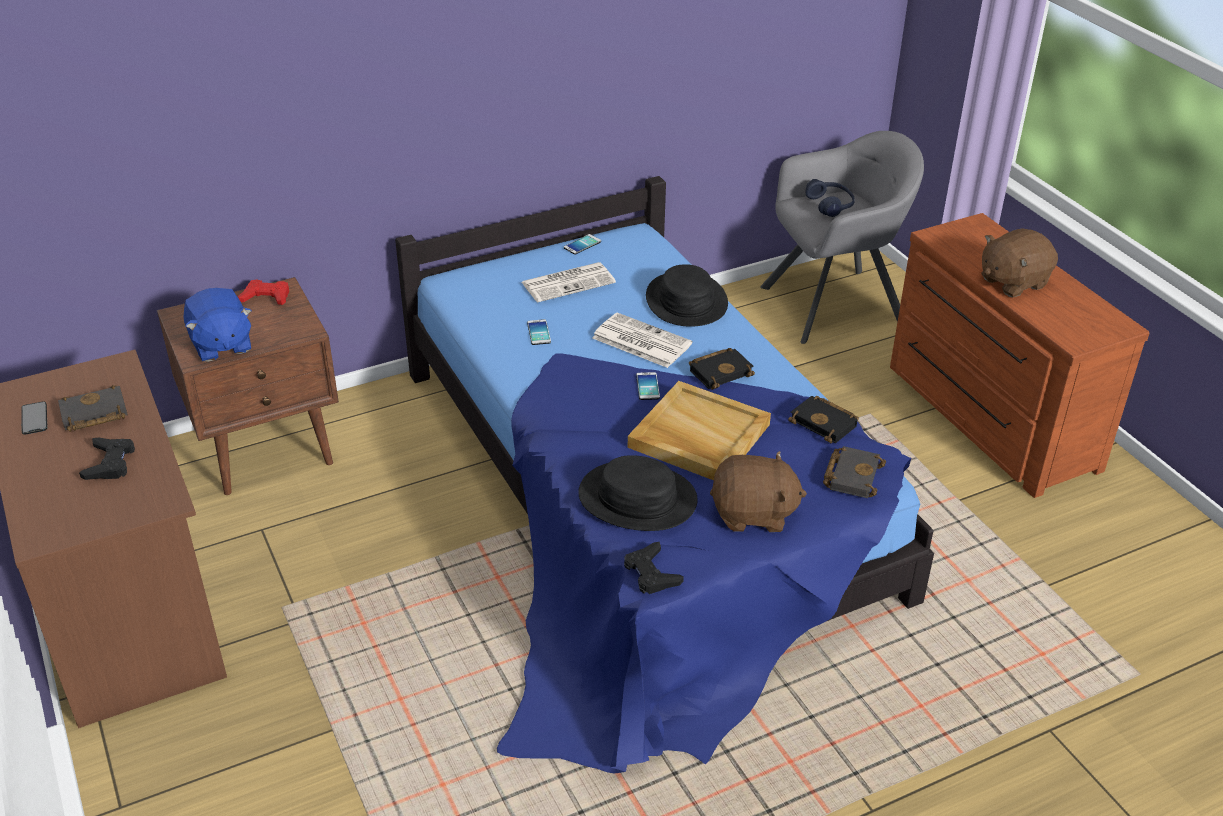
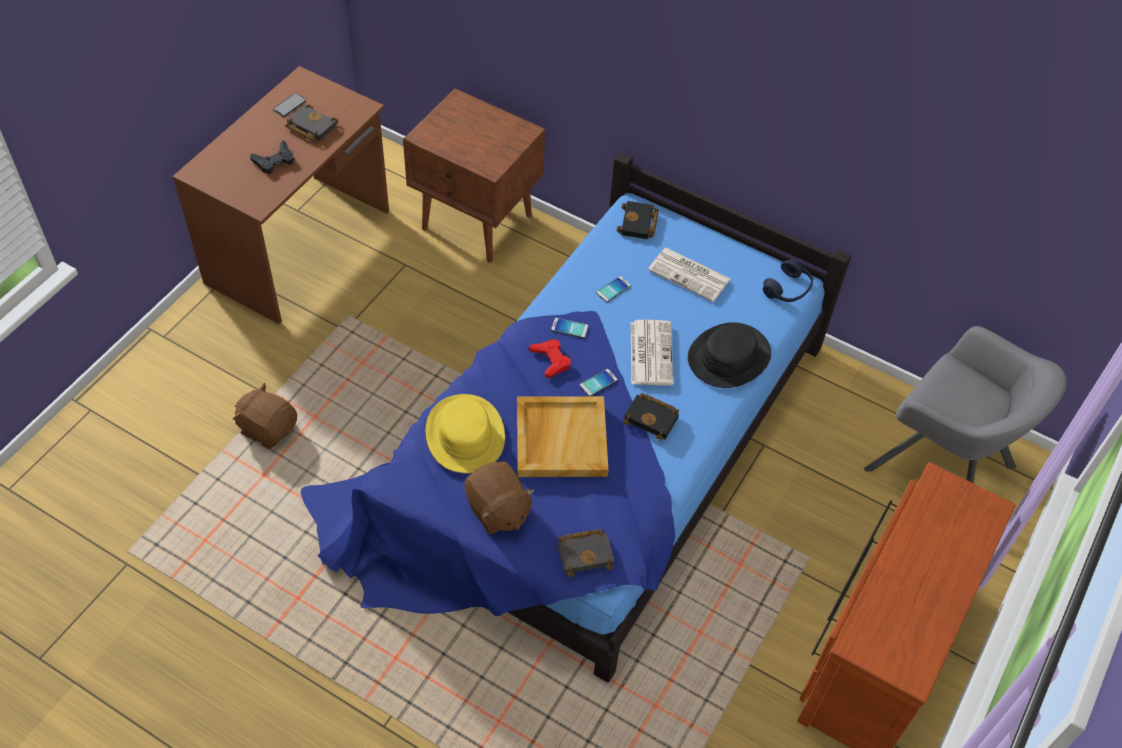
camera: 55 degrees right, 15 degrees up
(221, 345) = (443, 138): blue plush toy -> none
(266, 297) = (510, 129): red game controller -> red game controller (551, 360)
(582, 245) = (748, 258): phone -> phone (569, 328)
(637, 498) = (464, 435): black hat -> yellow hat
(651, 573) = (395, 477): black game controller -> none
(825, 423) = (636, 512): black book -> black book (638, 224)
(830, 205) = (968, 391): blue headphones -> blue headphones (788, 289)
(1012, 282) = (913, 566): brown plush toy -> brown plush toy (268, 428)

